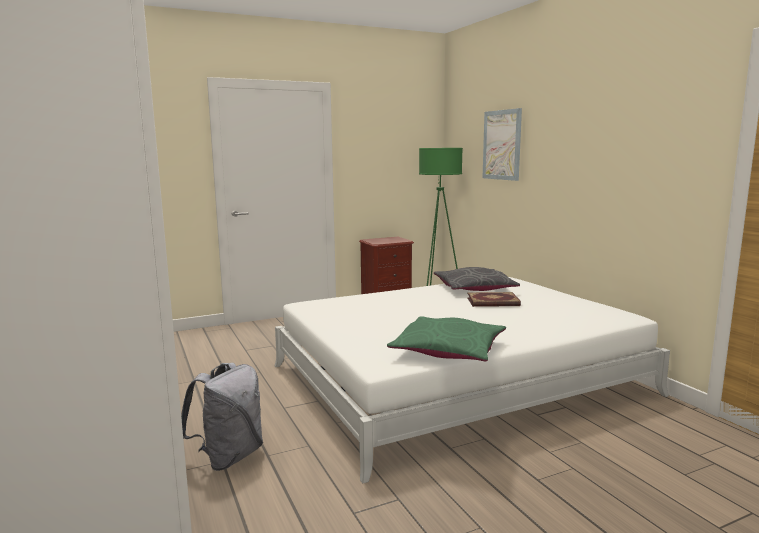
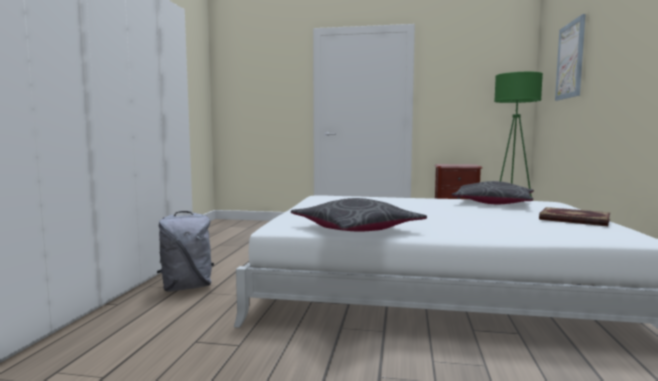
camera: 35 degrees right, 5 degrees down
(449, 350) = (356, 229): green pillow -> grey pillow
(493, 302) = (485, 211): book -> book (574, 220)

